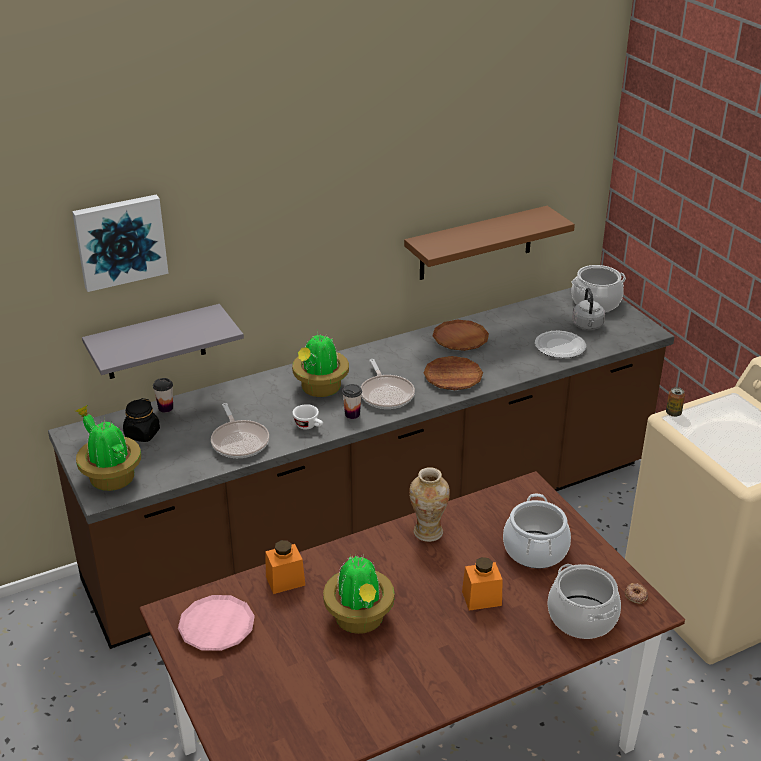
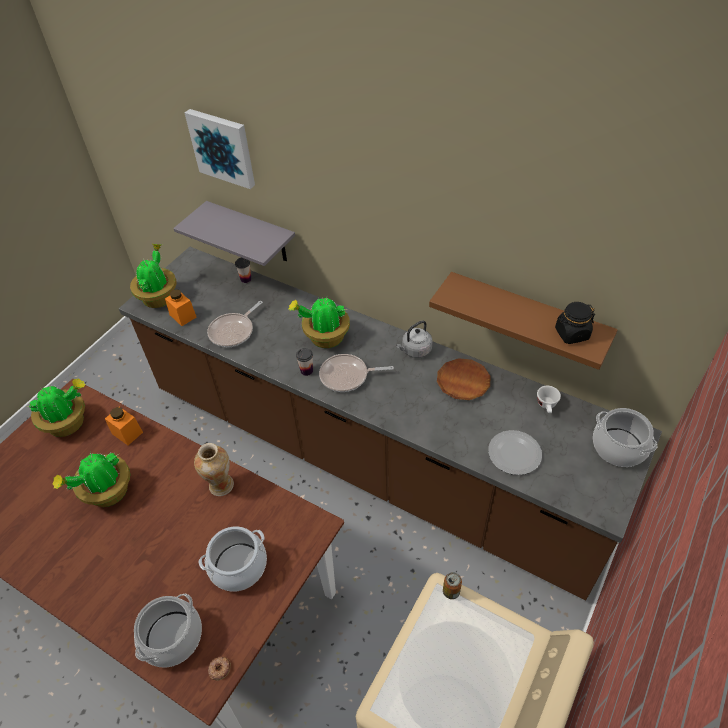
camera: 60 degrees right, 15 degrees up
(142, 434) = (211, 285): black jar -> black jar (571, 334)
(217, 627) = (68, 423): pink plate -> potted plant
(309, 426) = (275, 356): white cup -> white cup (547, 406)
(386, 394) = (347, 376): frying pan -> frying pan turned 45 degrees clockwise
(453, 377) = (403, 404): brown plate -> none
(481, 598) = (162, 556): orange jar -> orange jar (183, 316)
(587, 326) = (569, 459): grey kettle -> grey kettle (415, 350)

